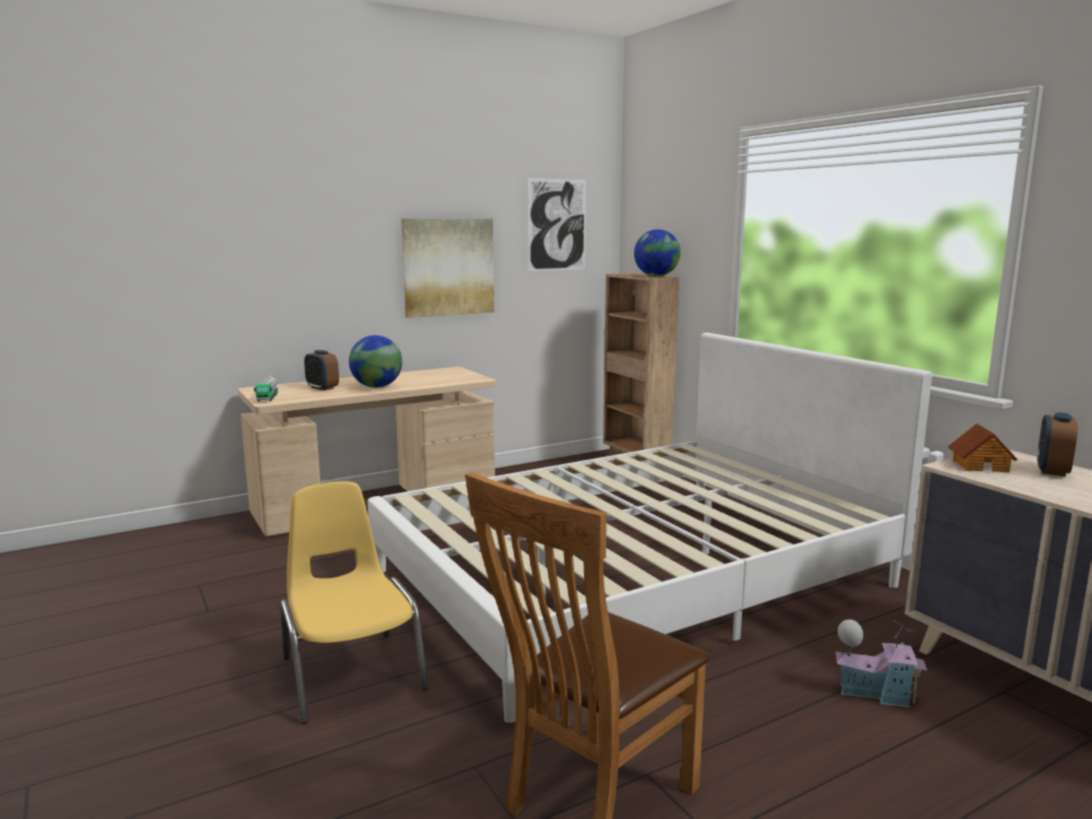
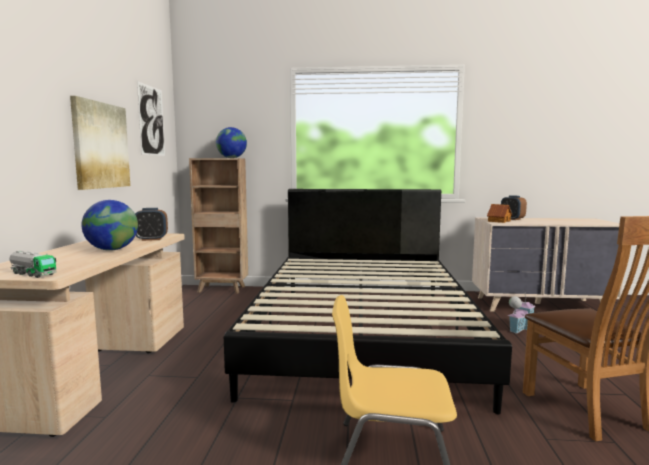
camera: 55 degrees left, 5 degrees down
(322, 388) = (60, 259): alarm clock -> alarm clock (151, 239)
(634, 578) = (363, 332): white bed -> black bed

